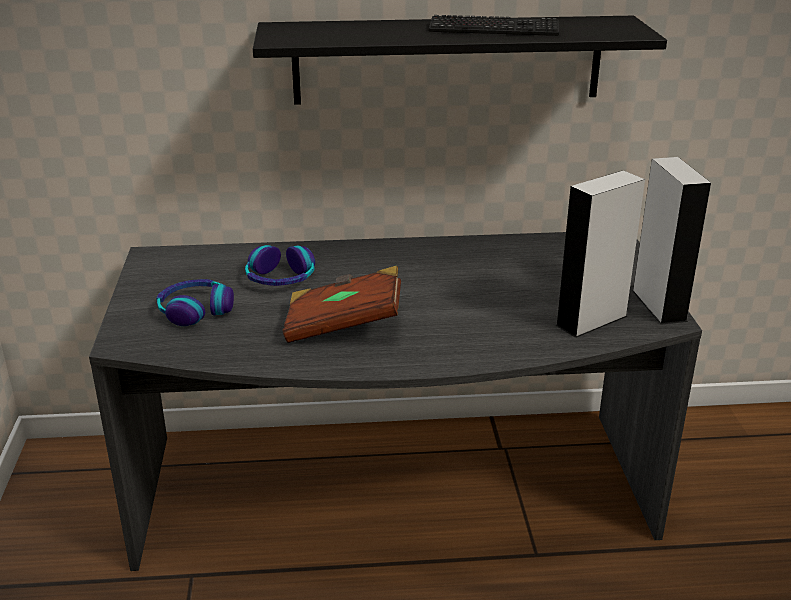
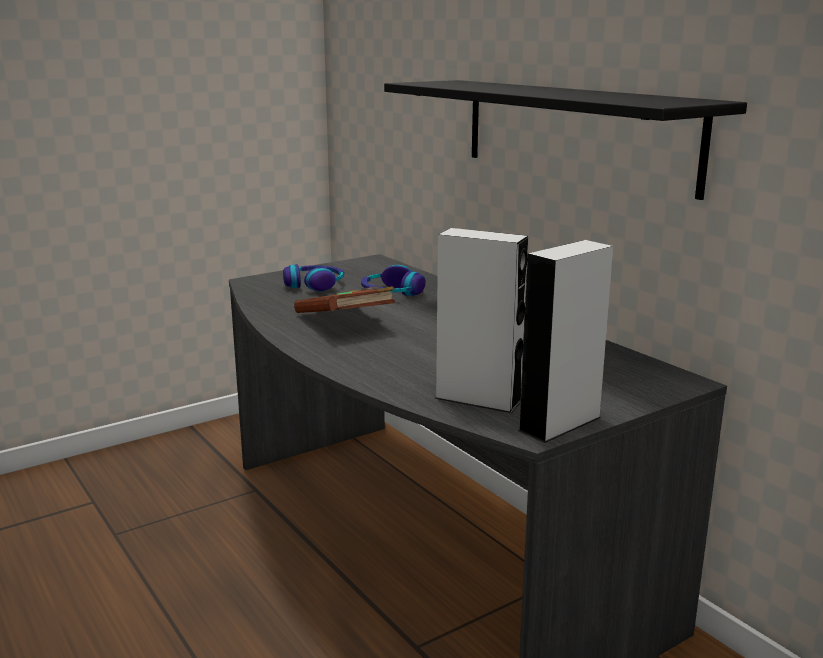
camera: 60 degrees right, 10 degrees down
(493, 29) = (565, 92): keyboard -> none

